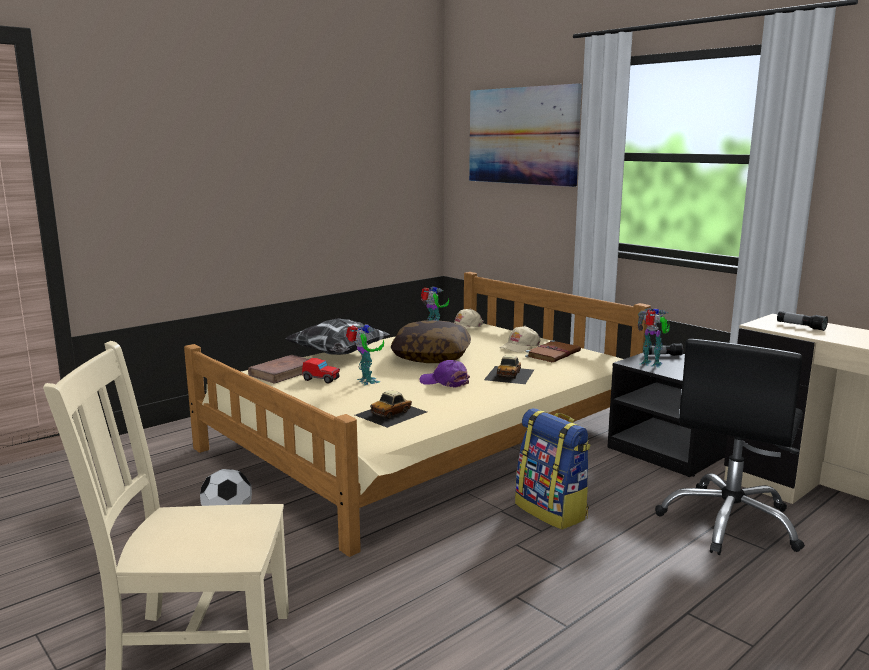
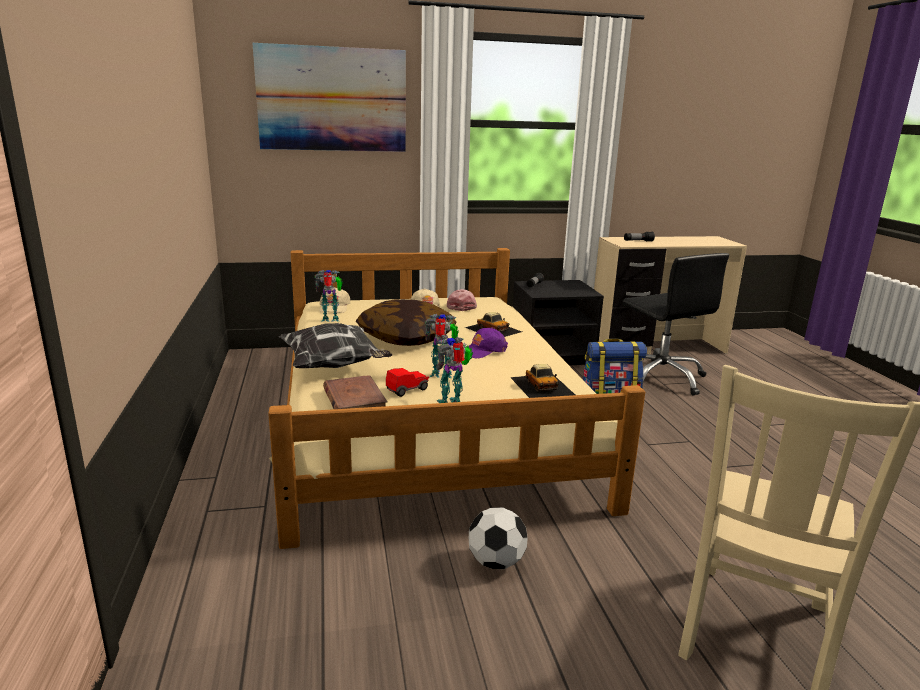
camera: 60 degrees left, 5 degrees up
(553, 354) = (461, 306): brown book -> pink cap
(651, 364) = (550, 292): toy robot -> toy robot (452, 404)

